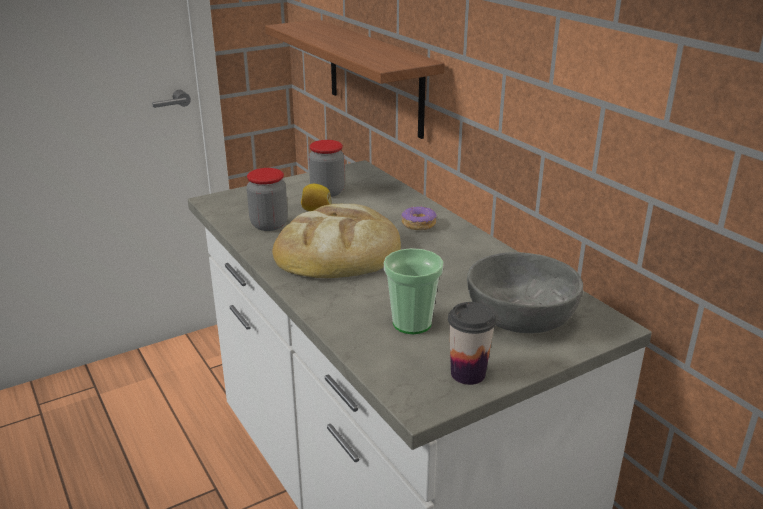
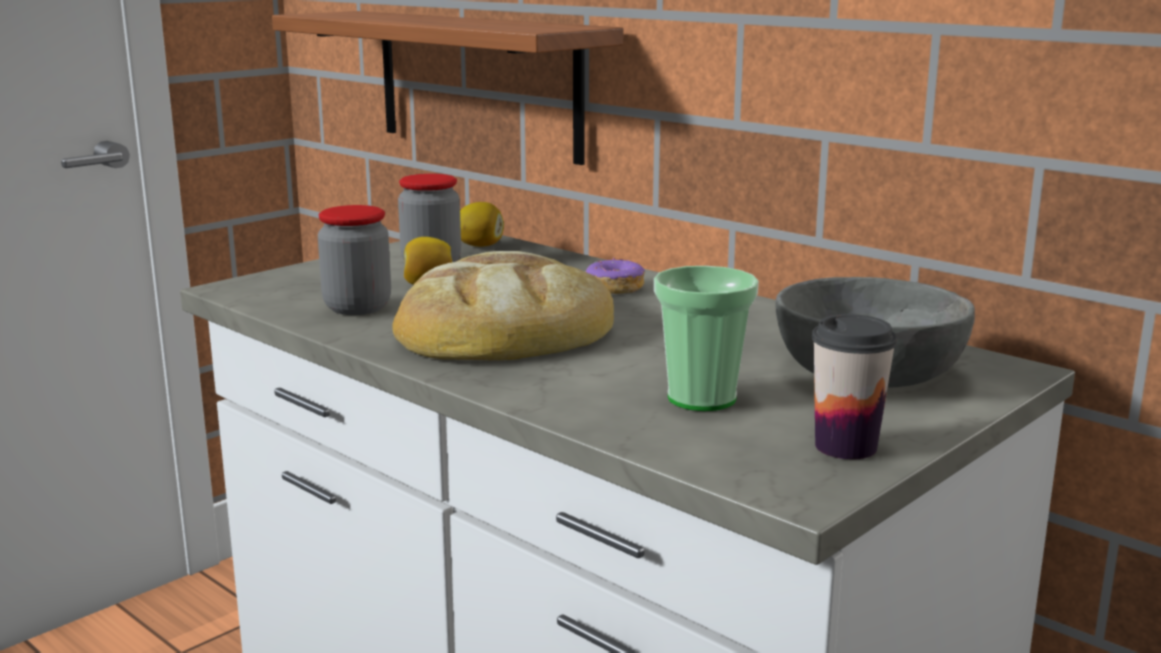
camera: 15 degrees left, 10 degrees down
(363, 178) = (480, 245): none -> lemon

